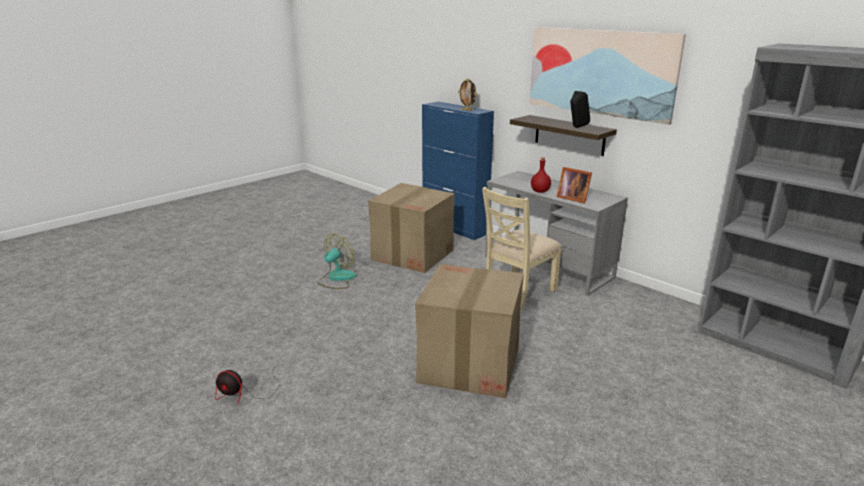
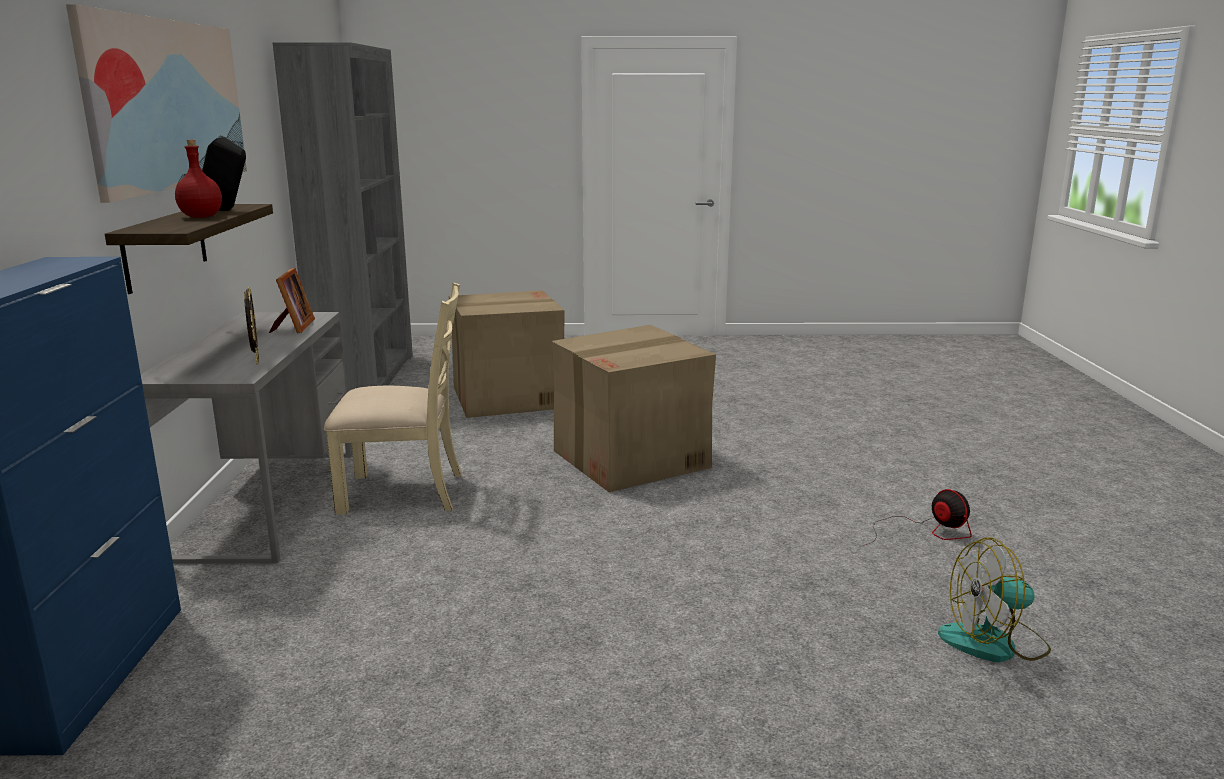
camera: 135 degrees left, 5 degrees down
(337, 278) = (600, 656): fan -> fan (994, 643)
(413, 254) = (357, 639): cardboard box -> cardboard box (506, 397)
(467, 110) = (60, 267): picture frame -> picture frame (256, 361)
(540, 191) = (280, 345): red bottle -> red bottle (202, 217)

